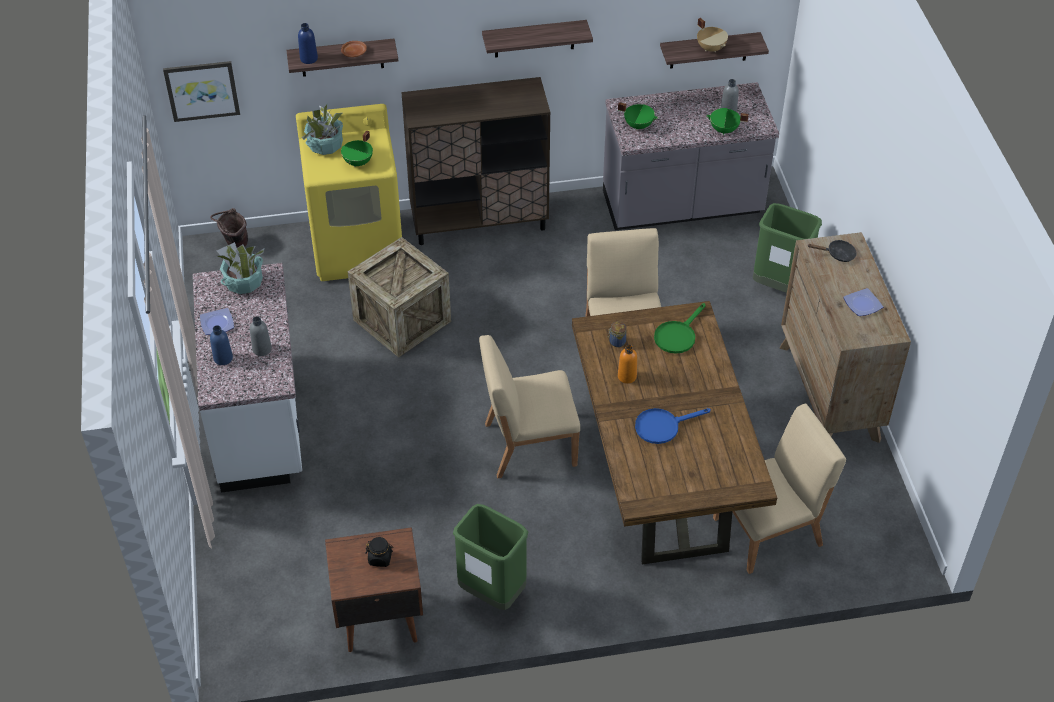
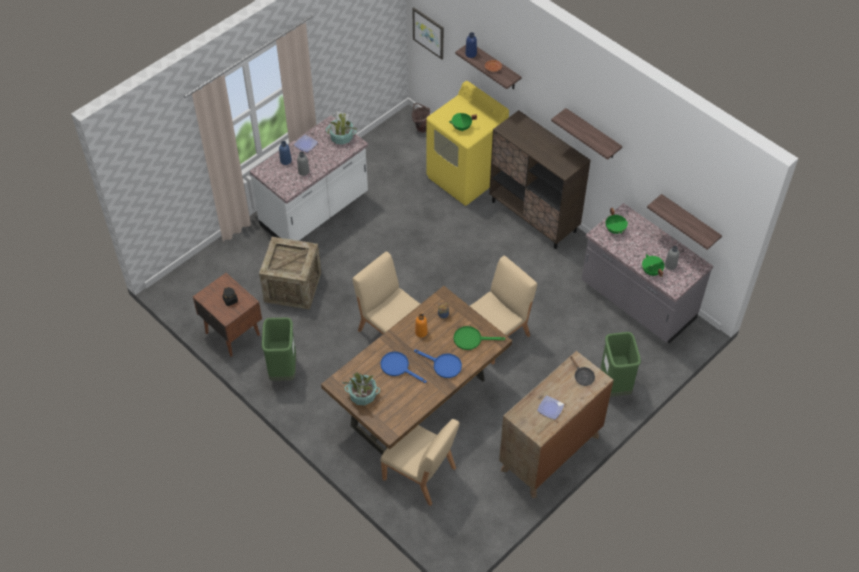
camera: 55 degrees right, 5 degrees up
(325, 145) = (461, 107): potted plant -> potted plant (362, 395)
(402, 320) = (430, 227): crate -> crate (292, 287)
(695, 382) = (443, 365): none -> blue frying pan
(711, 48) = (681, 219): beige cooking pot -> none

